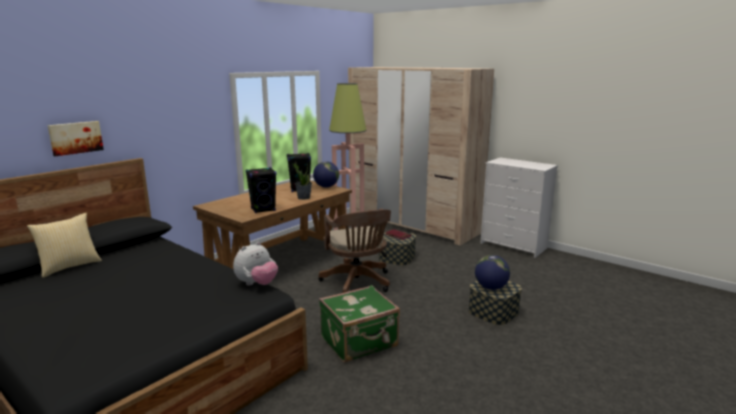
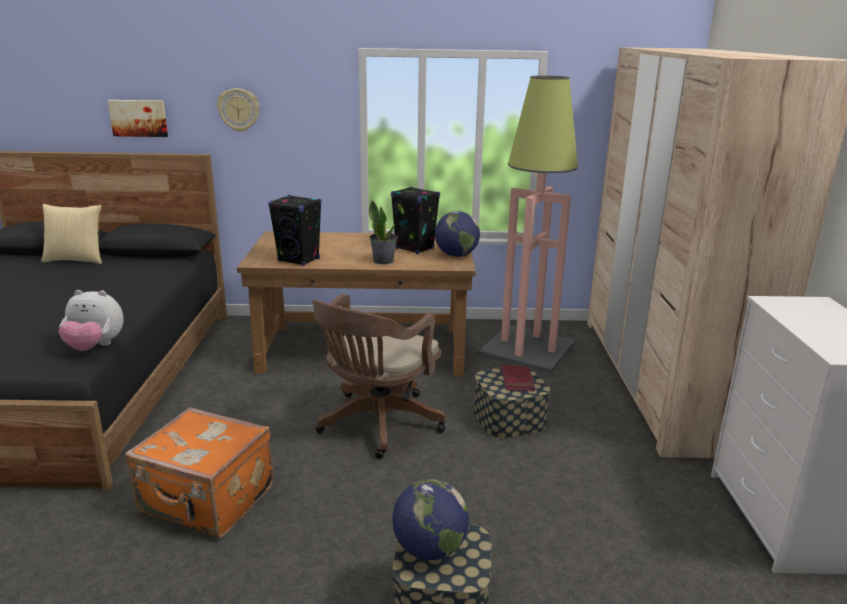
camera: 50 degrees right, 5 degrees up
(157, 121) = (239, 110): none -> wall clock
(360, 342) = (207, 501): green suitcase -> orange suitcase

